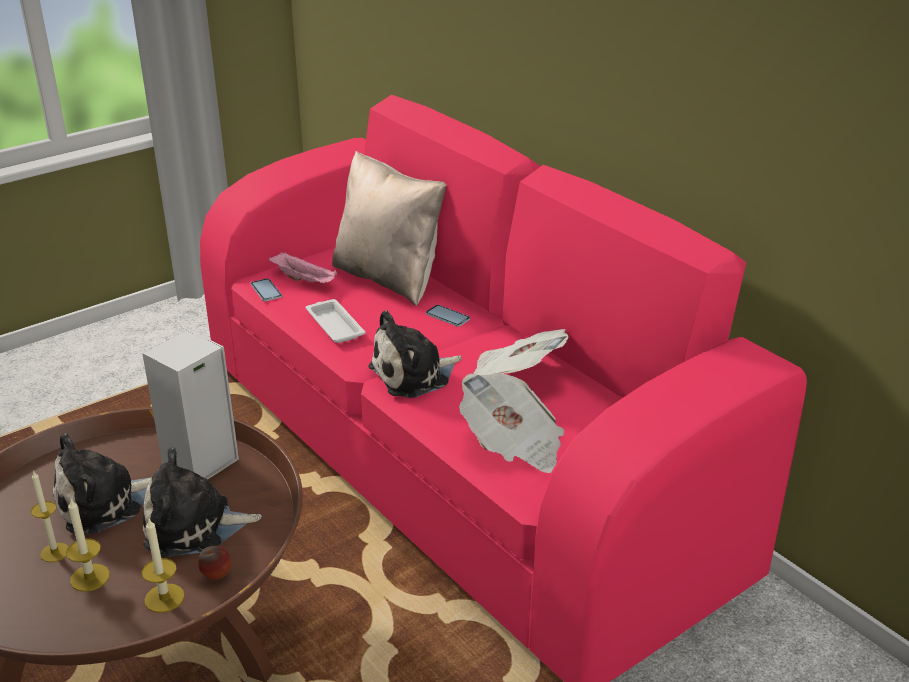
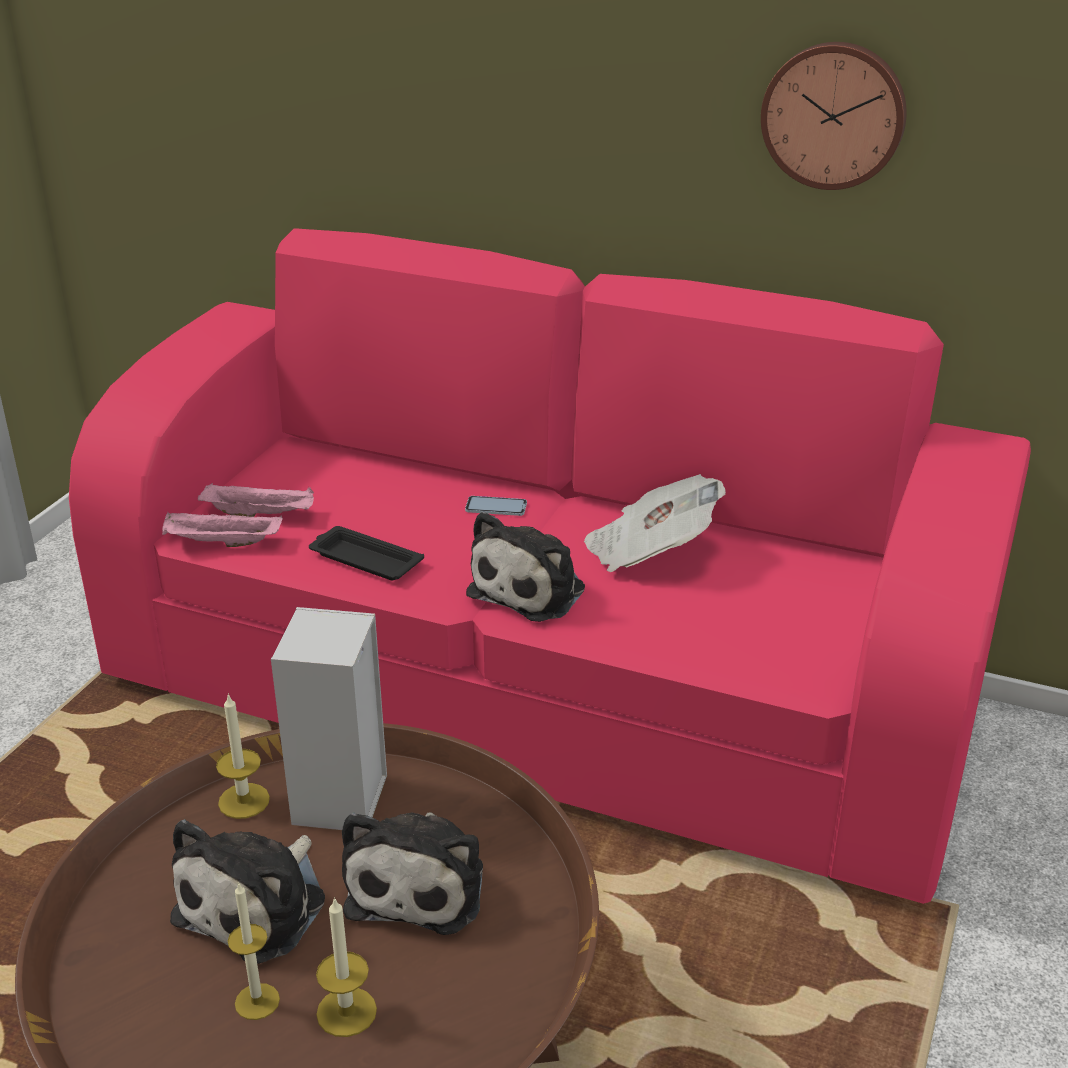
camera: 30 degrees left, 0 degrees up
(164, 598) = (479, 991): candle -> candle (244, 801)
(194, 526) = (419, 883): plush toy -> plush toy turned 45 degrees counterclockwise
(216, 576) = (517, 933): apple -> none
(266, 291) = (221, 543): phone -> pink tray
(334, 325) = (364, 559): white tray -> black tray
(390, 278) = (372, 481): beige pillow -> none
(512, 445) = (732, 633): newspaper -> none
(699, 74) = (834, 115): none -> wall clock

